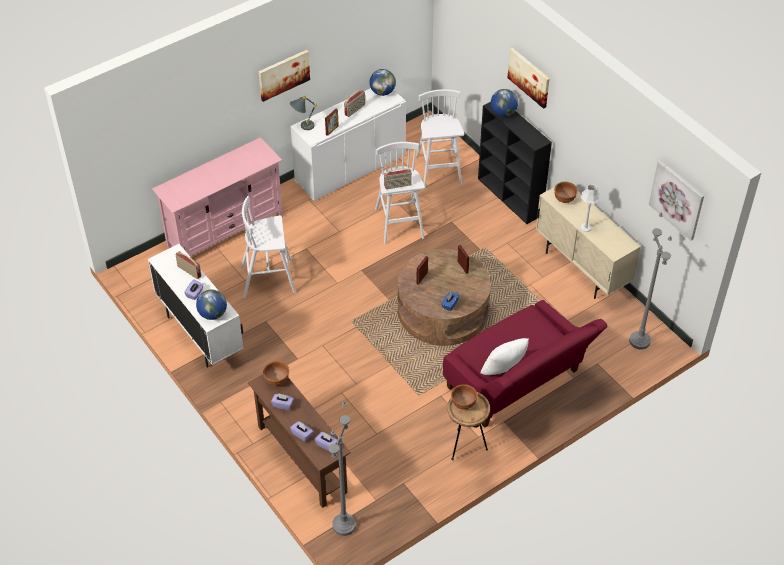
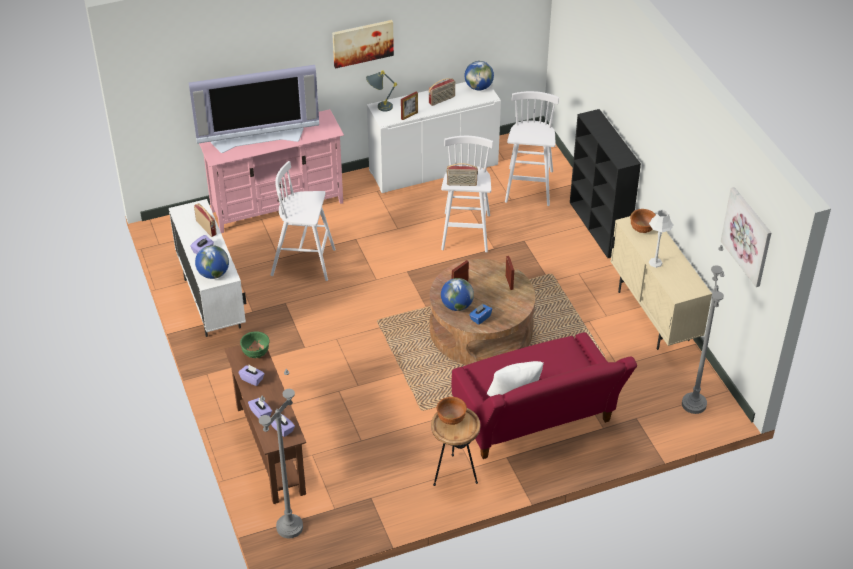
camera: 15 degrees right, 5 degrees down
(207, 177) = (258, 138): none -> television
(277, 380) = (256, 353): brown bowl -> green bowl
(503, 113) = (597, 125): globe -> globe (457, 306)
(529, 77) = (626, 85): picture -> none

